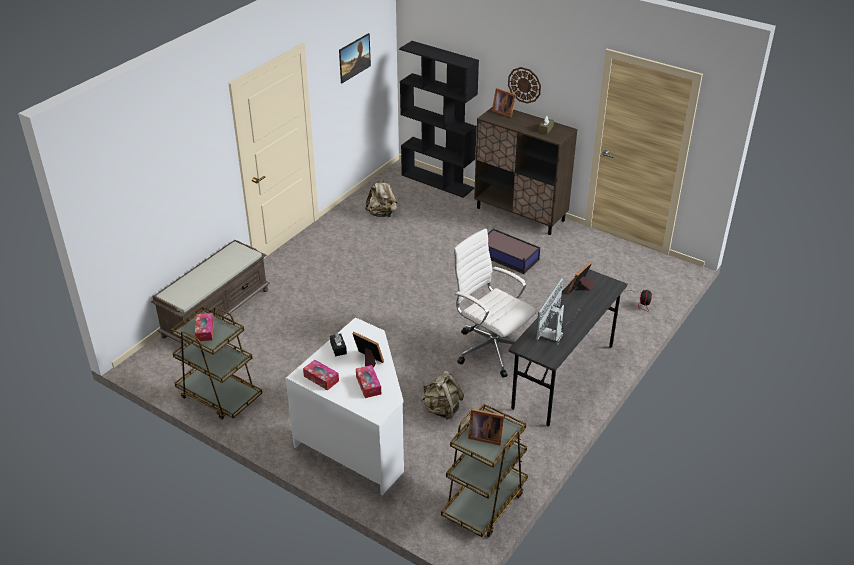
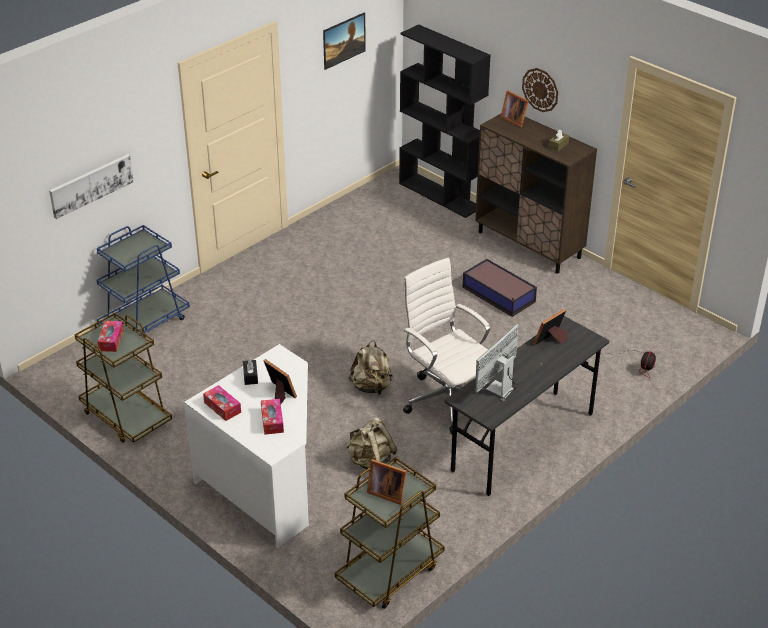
camera: 10 degrees right, 0 degrees up
(164, 196) = (91, 185): none -> picture
(216, 312) = (145, 322): brown bench -> blue cart
(382, 214) = (363, 228): beige backpack -> beige backpack (371, 387)

